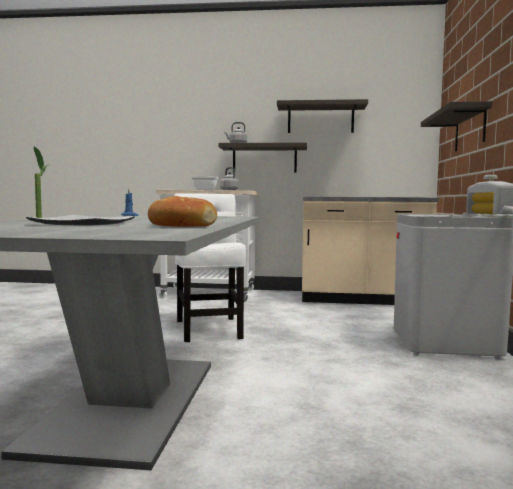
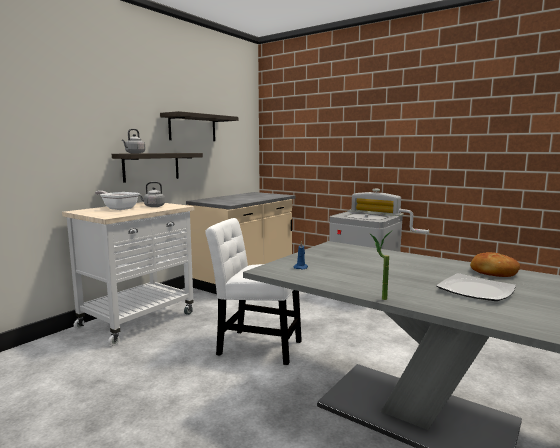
camera: 60 degrees left, 5 degrees up
(470, 129) = (319, 150): shelf -> none

